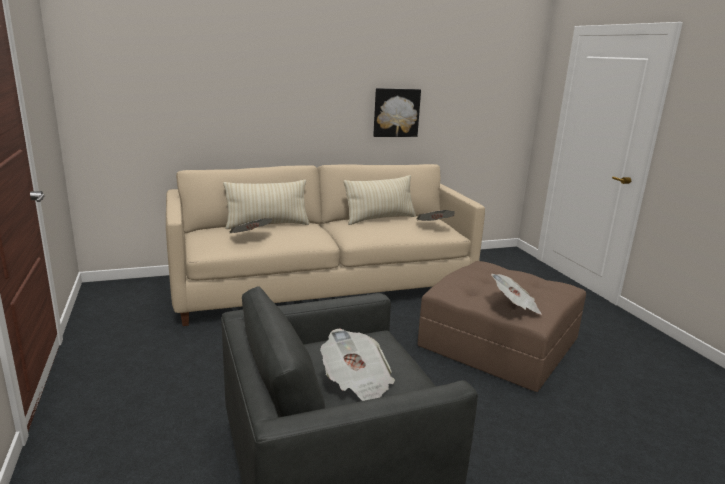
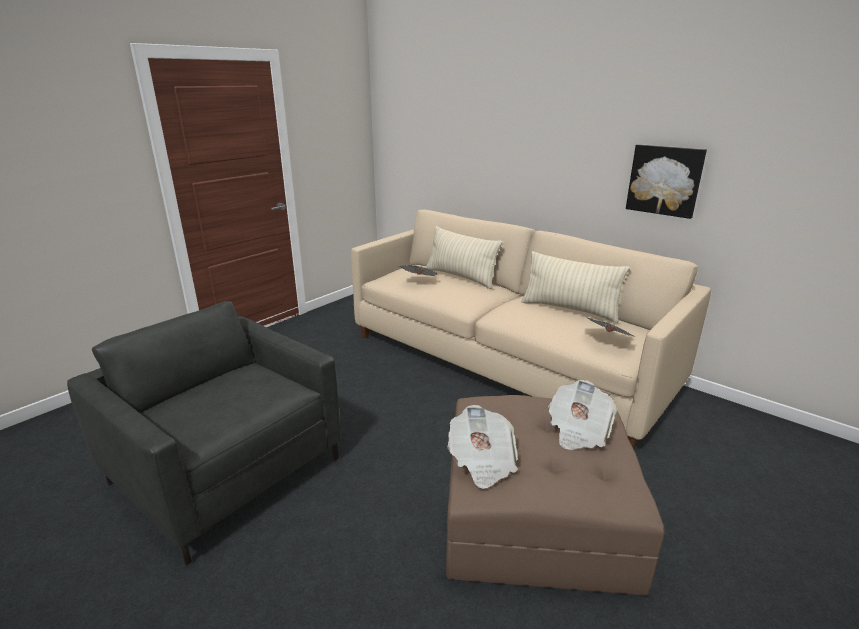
camera: 60 degrees right, 5 degrees up
(357, 383) = (196, 403): newspaper -> newspaper (578, 430)

